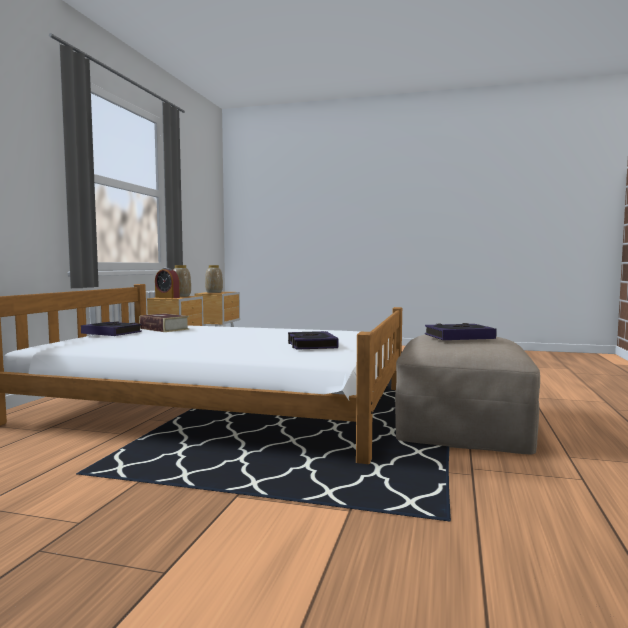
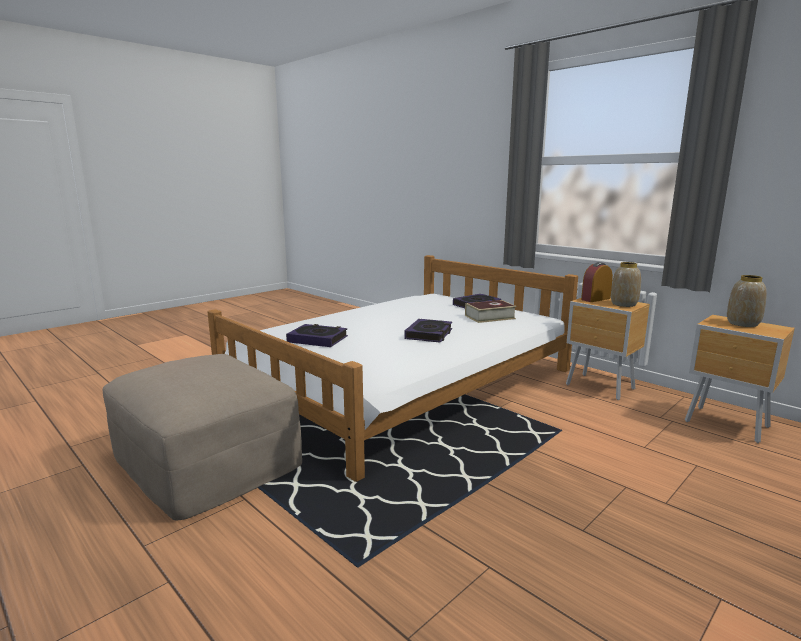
camera: 120 degrees right, 10 degrees up
(459, 337) = (200, 368): book -> book (429, 334)

